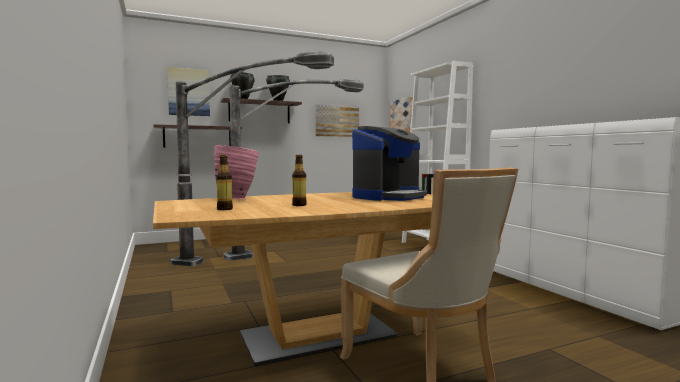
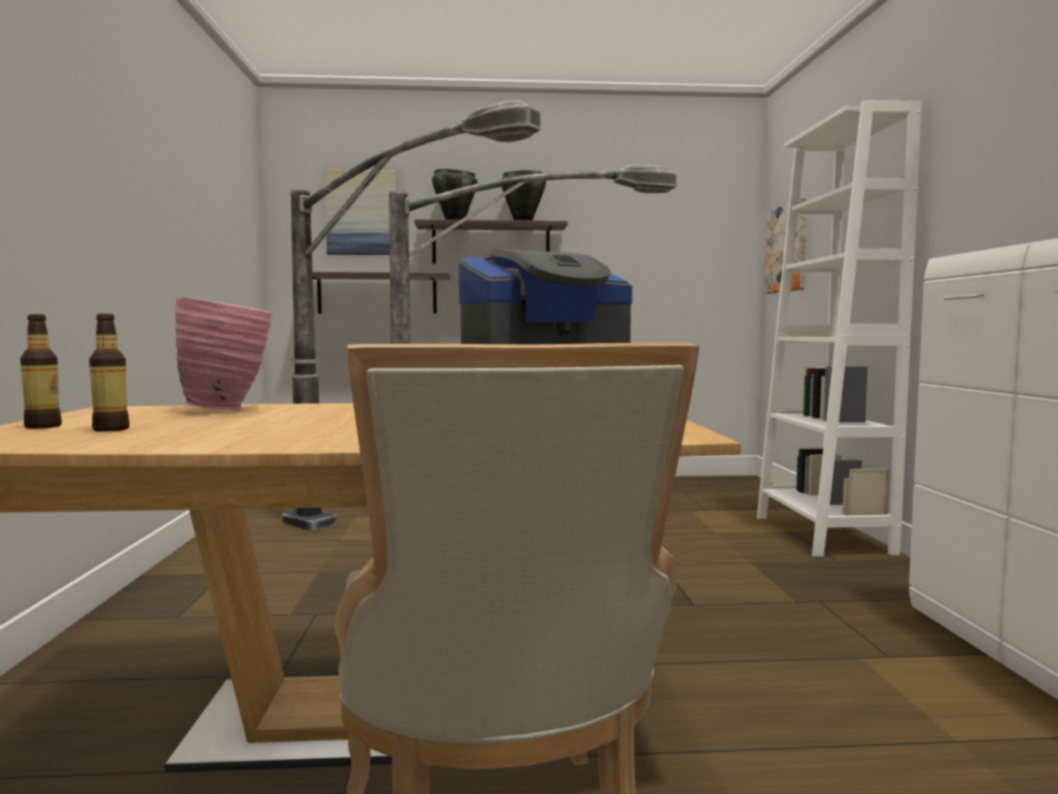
camera: 20 degrees right, 0 degrees up
(299, 205) = (280, 428): bottle -> bottle (43, 426)
(337, 120) = (649, 257): picture -> none

